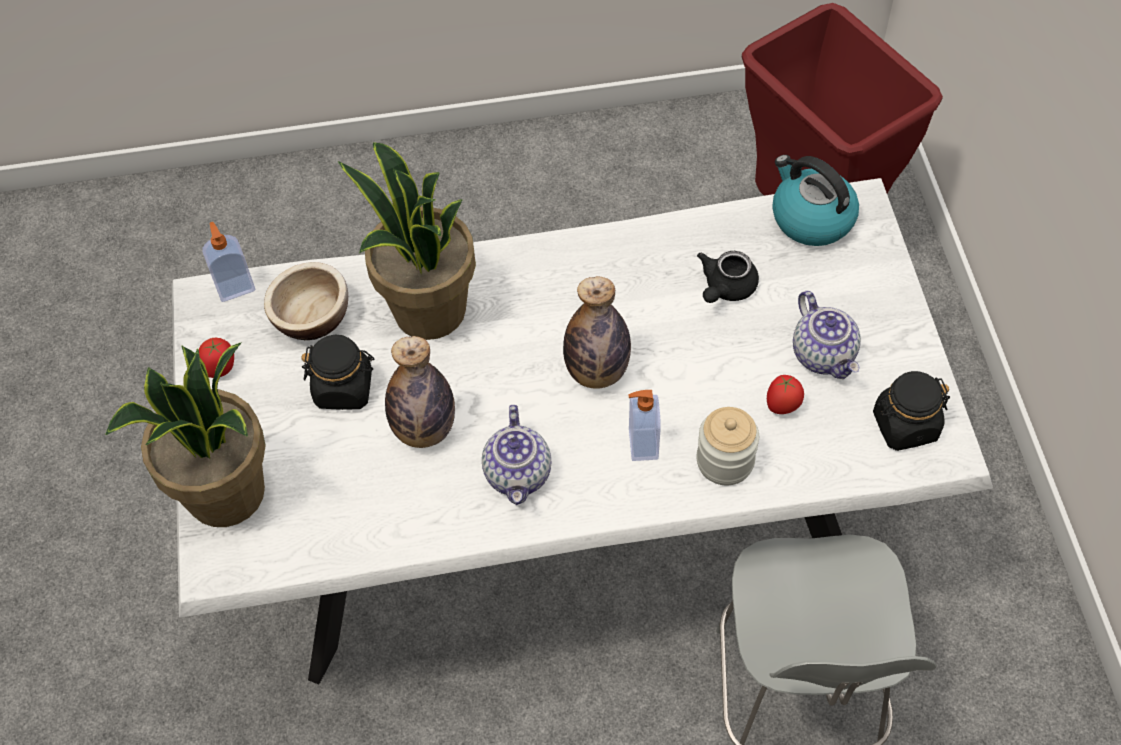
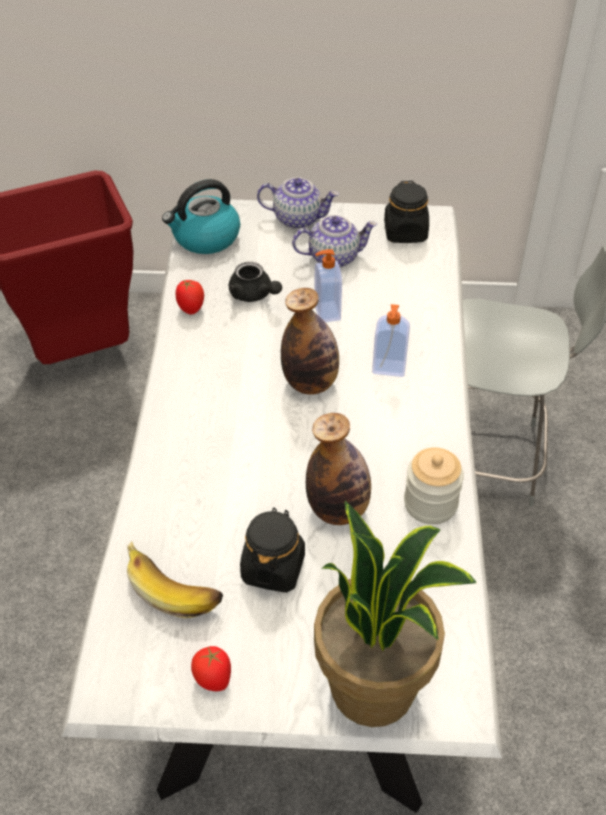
camera: 80 degrees left, 10 degrees down
(235, 286) = (106, 656): soap dispenser -> soap dispenser (326, 312)
(312, 317) = (175, 586): bowl -> banana
(428, 311) = (204, 489): potted plant -> none
(519, 474) = (400, 449): teapot -> teapot (298, 218)
(725, 461) = (414, 325): jar -> jar (430, 503)
(782, 406) = (373, 286): tomato -> tomato (191, 309)

